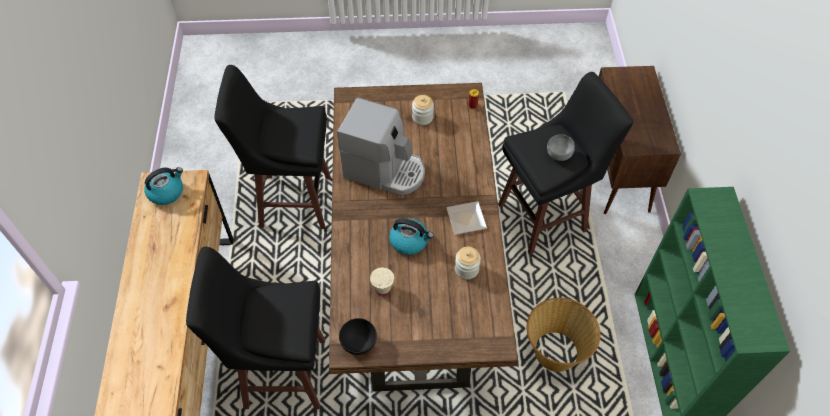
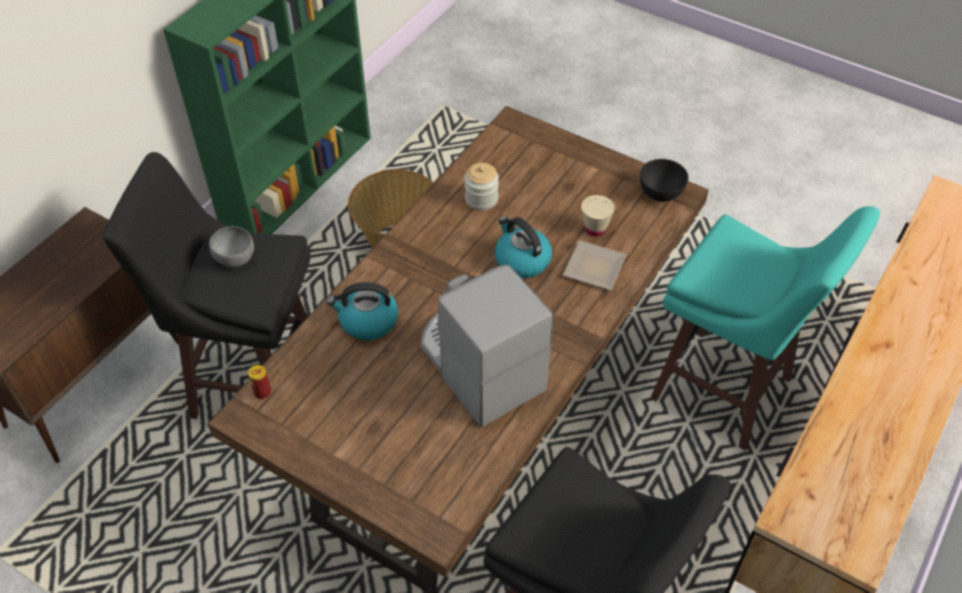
camera: 145 degrees left, 5 degrees down
(166, 192) = (840, 521): kettle -> kettle (367, 321)
(282, 372) = (724, 392): black stool -> turquoise stool
(422, 117) = (353, 417): jar -> none
(465, 220) = (433, 247): plate -> plate (596, 267)

